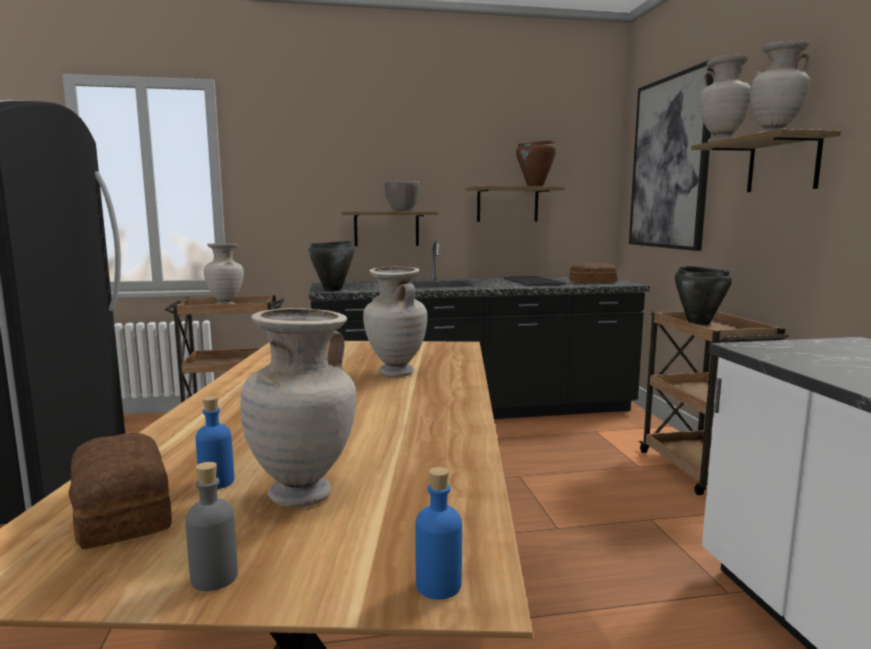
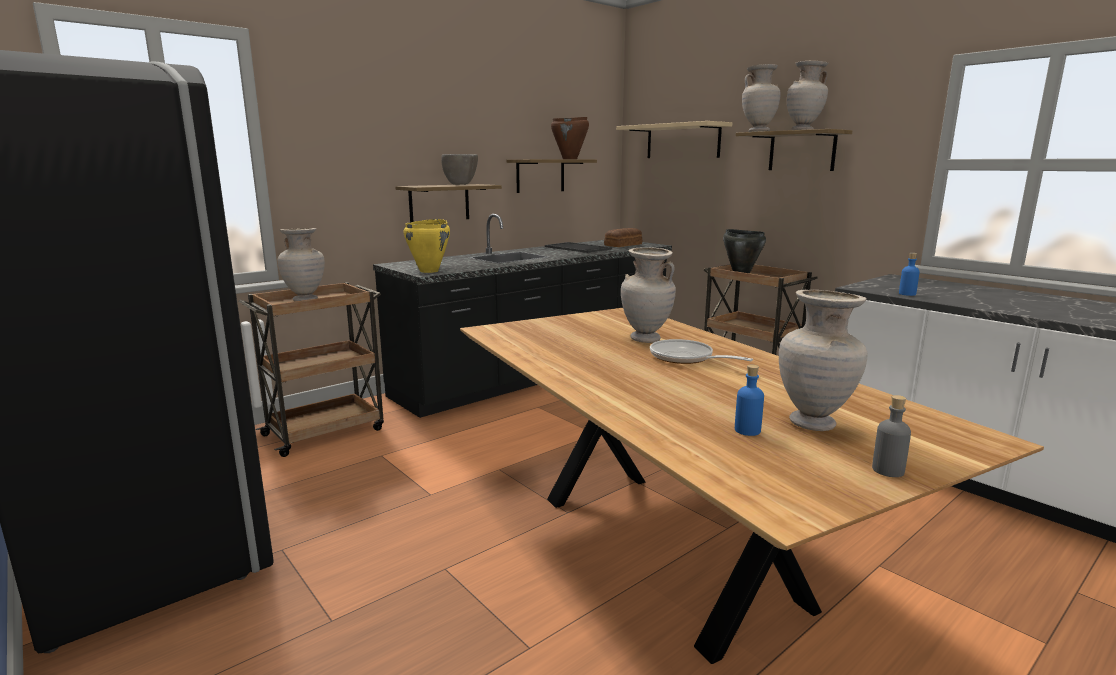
camera: 30 degrees left, 5 degrees up
(119, 511) = (743, 460): bread -> none
(333, 289) = (429, 271): black cooking pot -> yellow cooking pot
(380, 397) = (685, 358): none -> frying pan
(438, 585) = (976, 442): blue bottle -> blue bottle (907, 294)
(670, 163) = (682, 141): picture -> beige shelf

